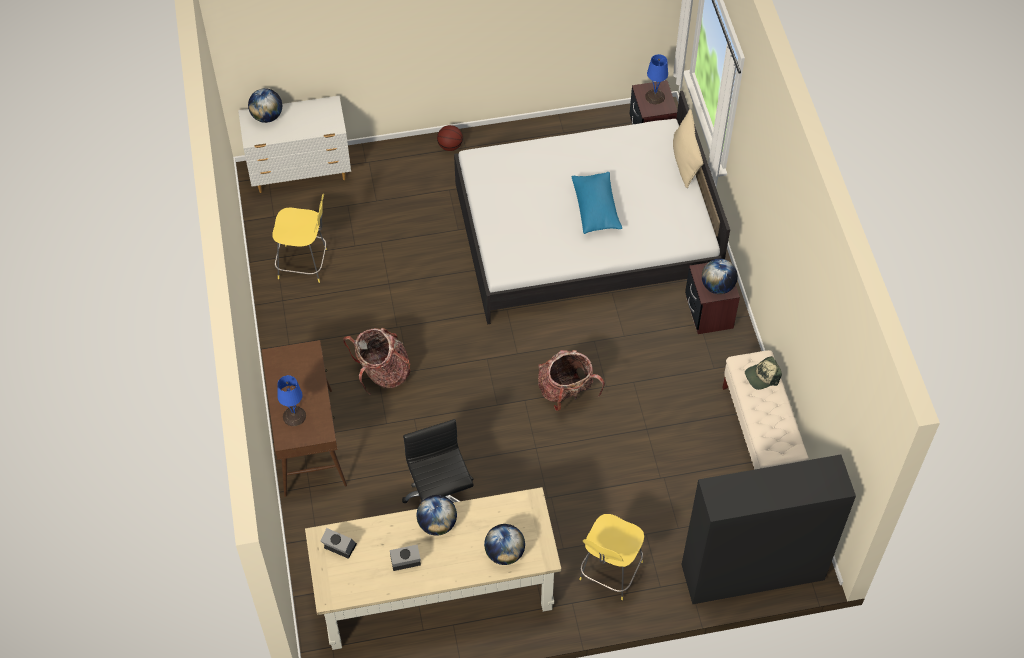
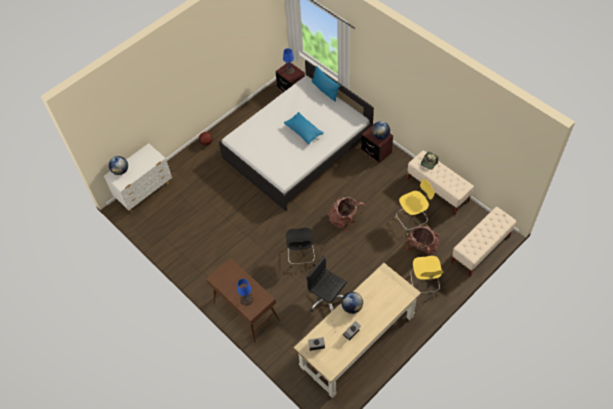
camera: 30 degrees left, 0 degrees up
(304, 264) = (179, 232): yellow stool -> yellow stool (412, 221)
(383, 373) = (256, 260): backpack -> backpack (422, 248)
(453, 410) = (301, 257): none -> black stool
(504, 553) = (391, 301): globe -> none
(685, 160) = (325, 90): beige pillow -> blue pillow
(752, 573) = (480, 249): black bookcase -> beige bench

